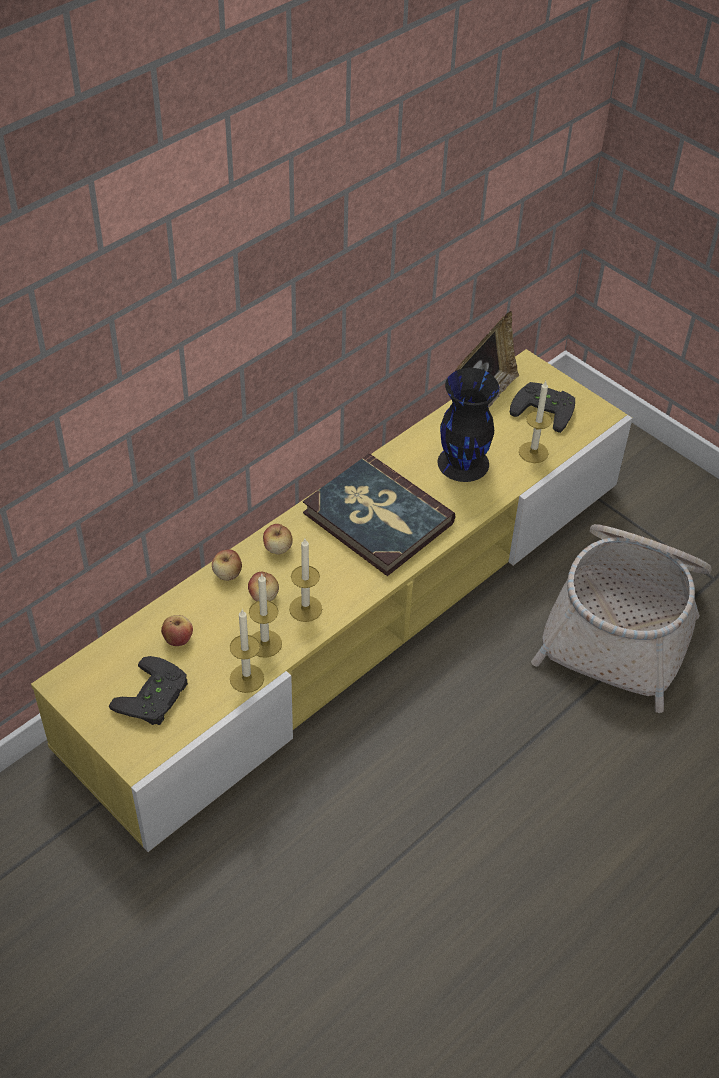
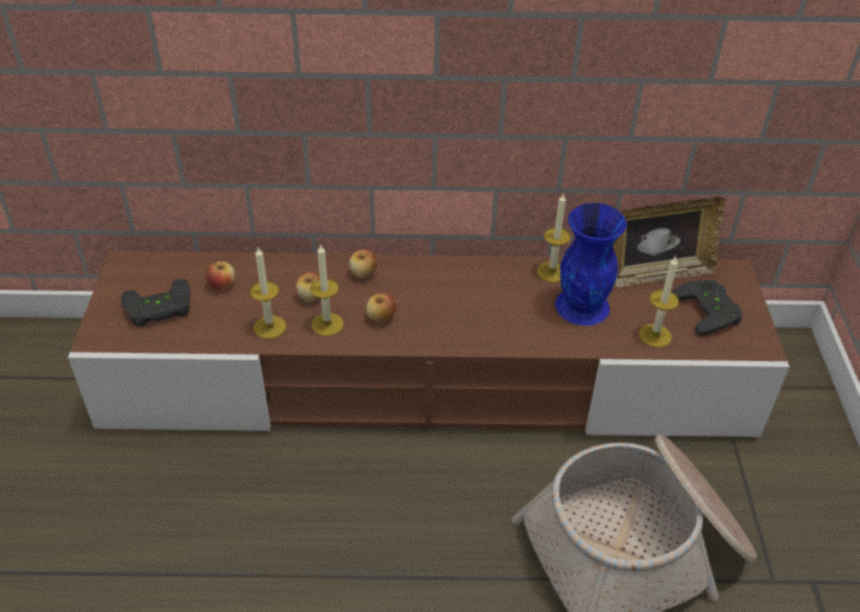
camera: 45 degrees right, 5 degrees down
(227, 574) = (308, 267): apple -> apple (381, 318)
(246, 678) = (227, 340): candle -> candle (552, 272)
(358, 608) = (430, 381): yellow tv stand -> brown tv stand
(377, 518) = (461, 301): book -> none
(464, 462) = (583, 306): black vase -> blue vase

